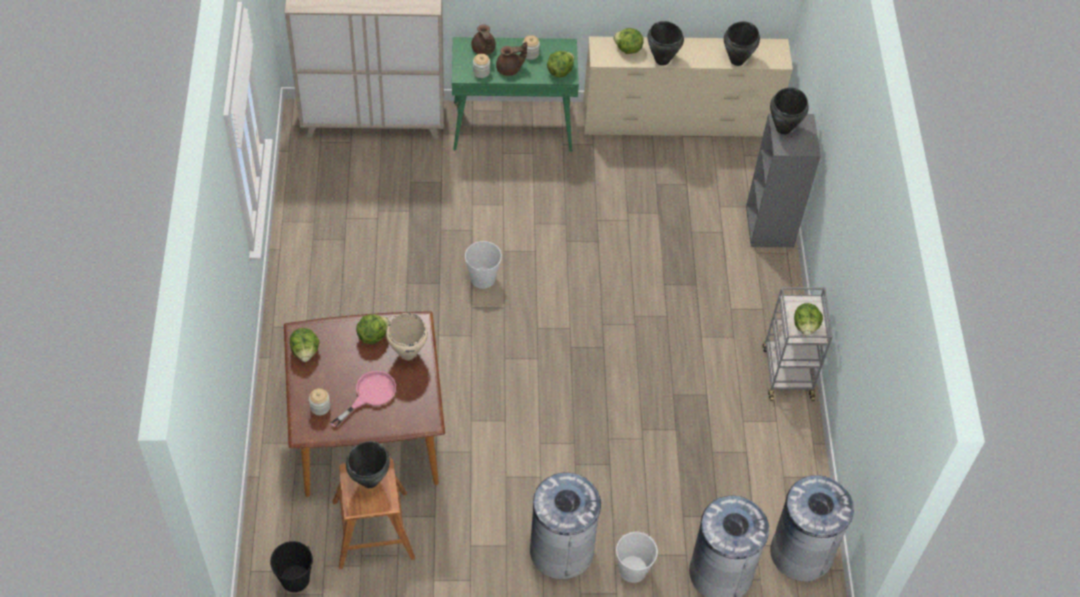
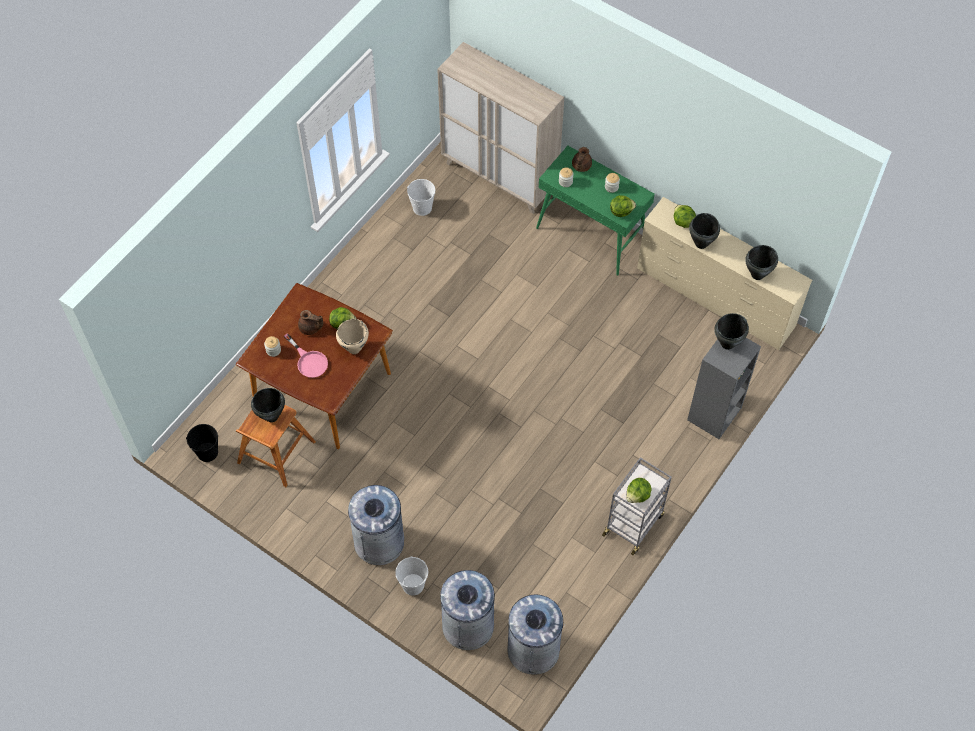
camera: 40 degrees right, 5 degrees up
(305, 351) = (294, 309): lettuce -> none
(370, 395) = (309, 361): pink frying pan -> pink frying pan turned 60 degrees clockwise
(482, 278) = (480, 330): white bucket -> white bucket (422, 207)
(510, 69) = (587, 190): brown teapot -> brown teapot (310, 328)

